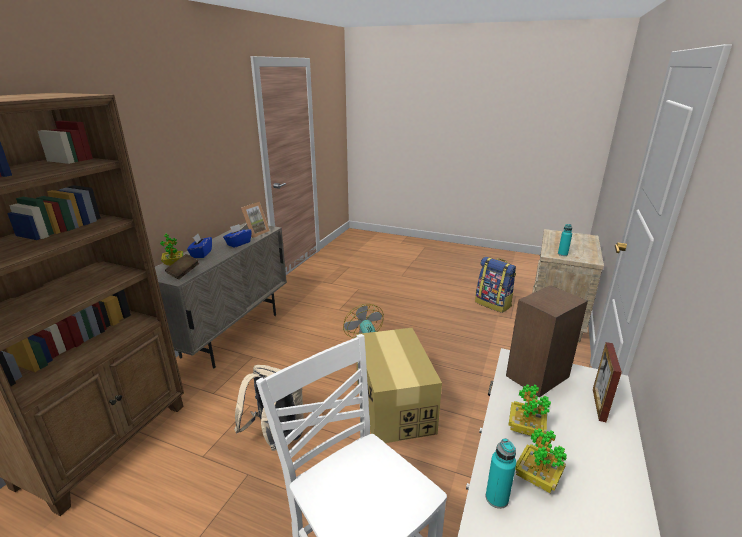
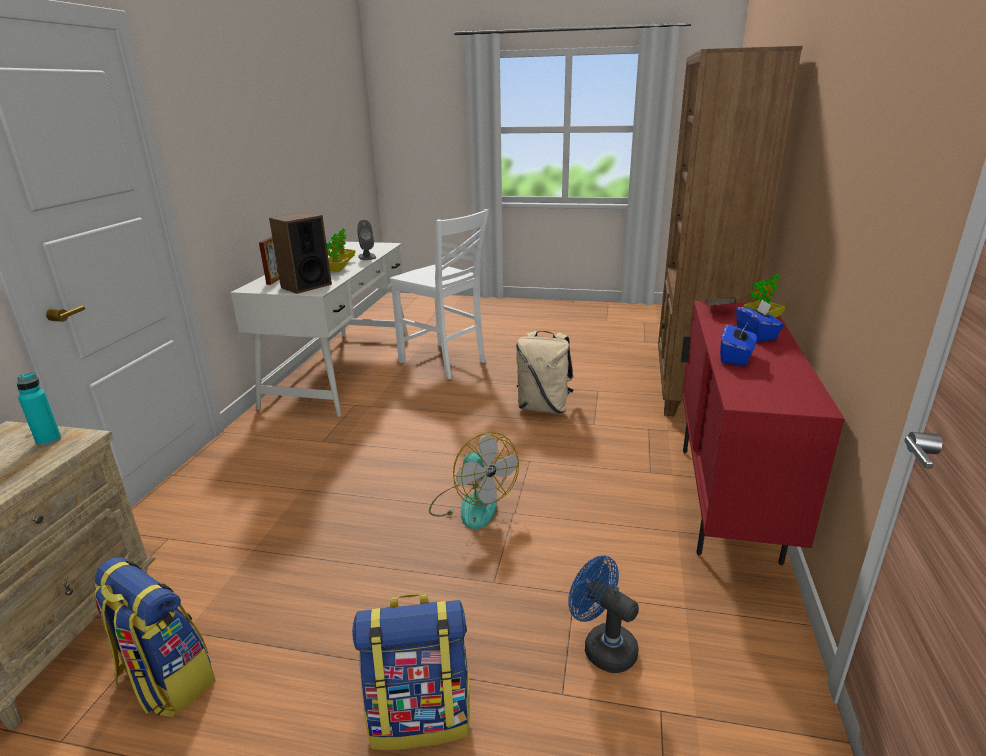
camera: 170 degrees right, 0 degrees up
(232, 334) = (726, 501): beige cabinet -> red cabinet
(255, 233) = (751, 384): picture frame -> none
(338, 296) = (602, 646): none -> blue fan
(394, 405) = (429, 442): cardboard box -> none
(403, 289) = (420, 716): none -> backpack
(497, 498) = (367, 257): turquoise bottle -> grey speaker

